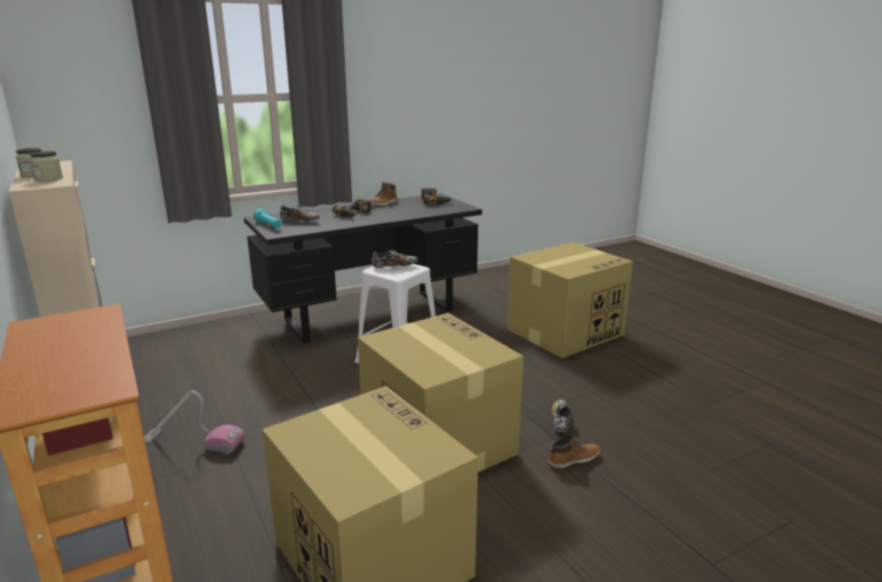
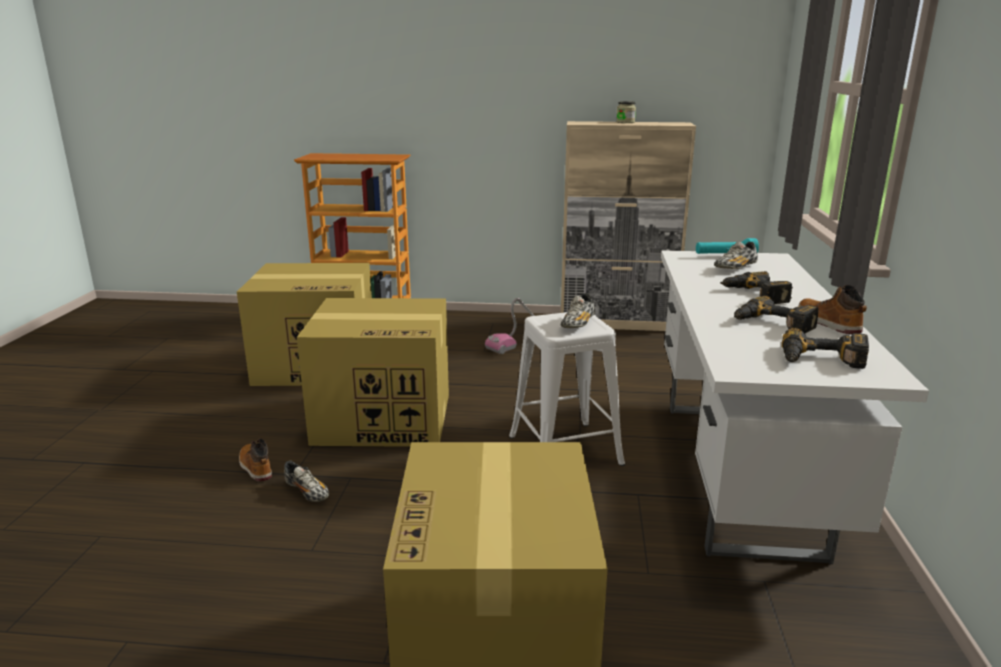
camera: 125 degrees right, 0 degrees up
(49, 179) = (601, 123): jar -> none
(370, 315) = (739, 473): black desk -> white desk
(400, 209) = (771, 324): none -> power drill
(573, 459) = (255, 467): boot -> boot turned 135 degrees clockwise

